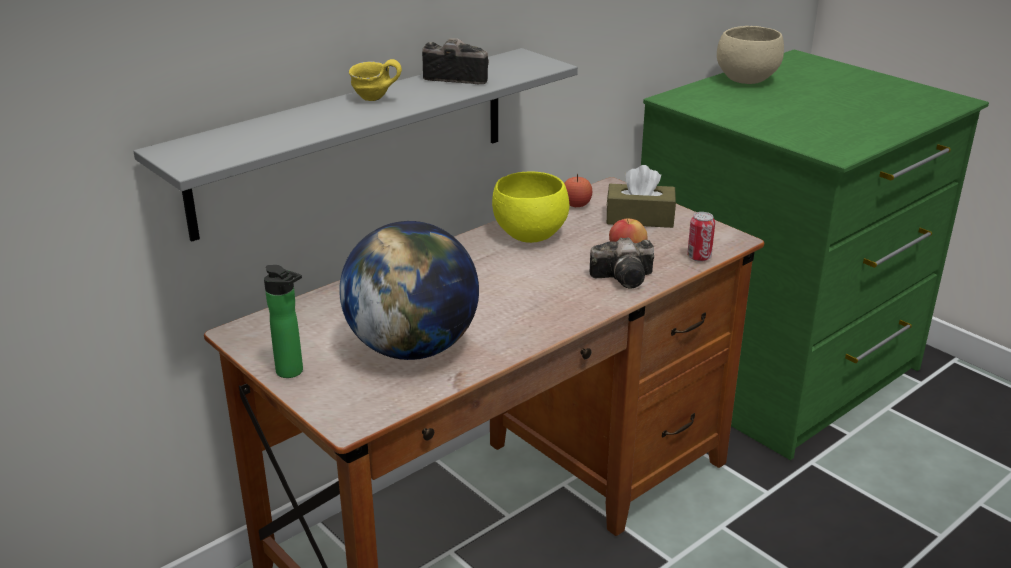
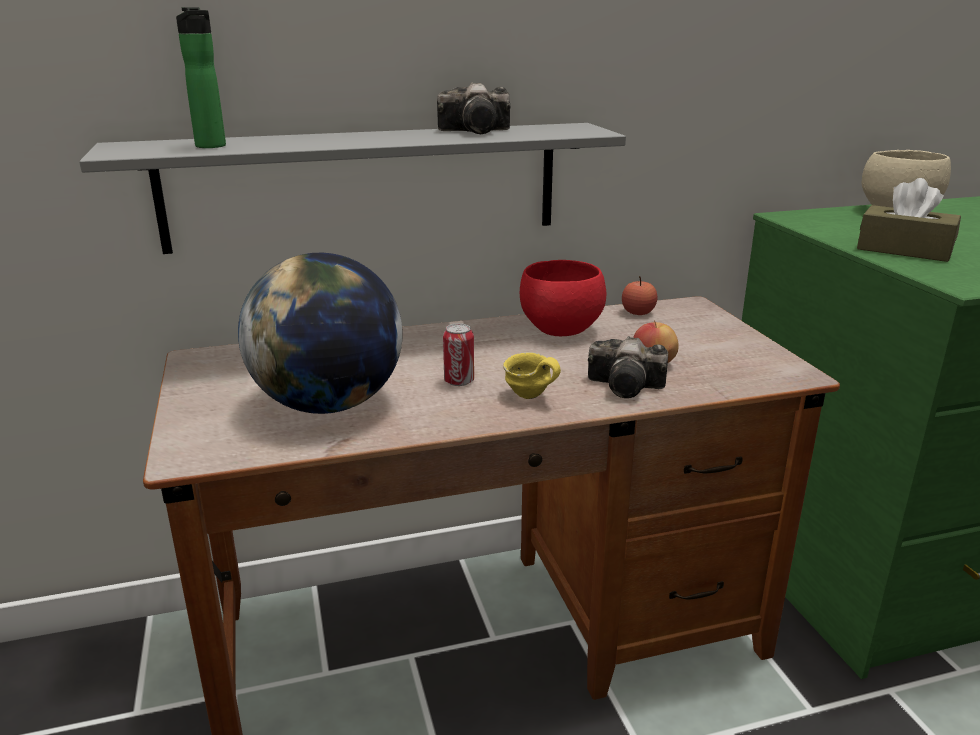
camera: 25 degrees right, 5 degrees down
(293, 372) = (194, 400): bottle -> bottle (212, 146)
(374, 100) = (370, 136): yellow mug -> yellow mug (529, 398)
(454, 77) = (479, 131): camera -> camera turned 135 degrees clockwise
(529, 236) = (559, 330): yellow bowl -> red bowl
(640, 218) = (698, 336): brown tissue box -> brown tissue box (904, 250)
(699, 257) = (738, 384): can -> can (459, 381)

